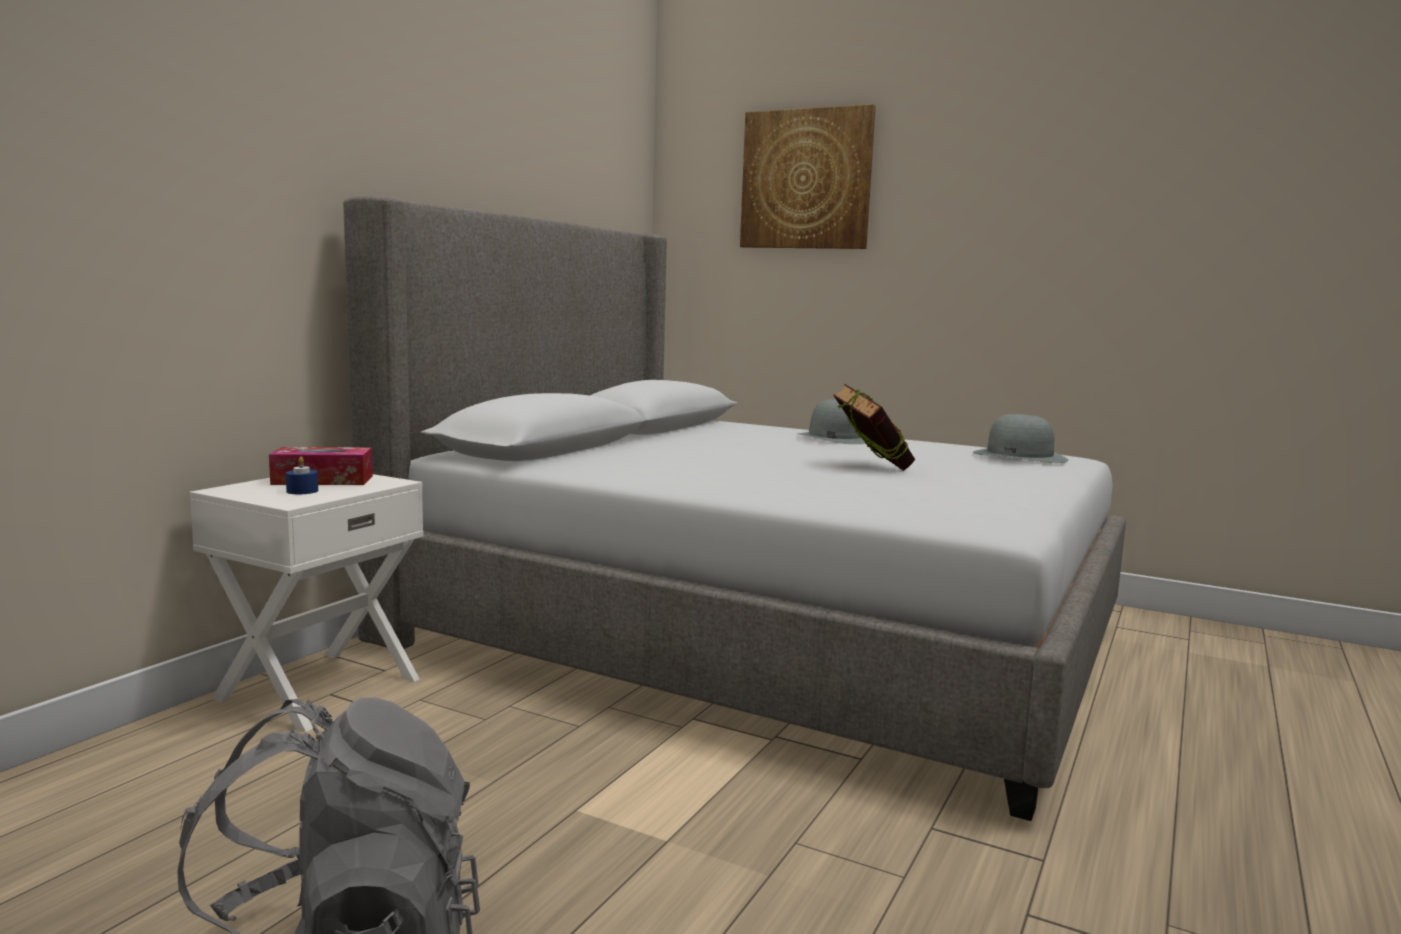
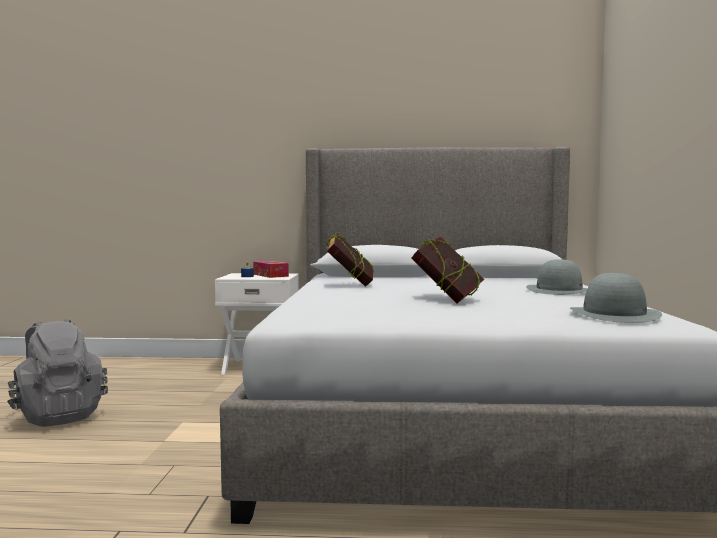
camera: 65 degrees right, 5 degrees down
(672, 470) = (350, 285): none -> book
(806, 179) = (654, 83): picture -> none

